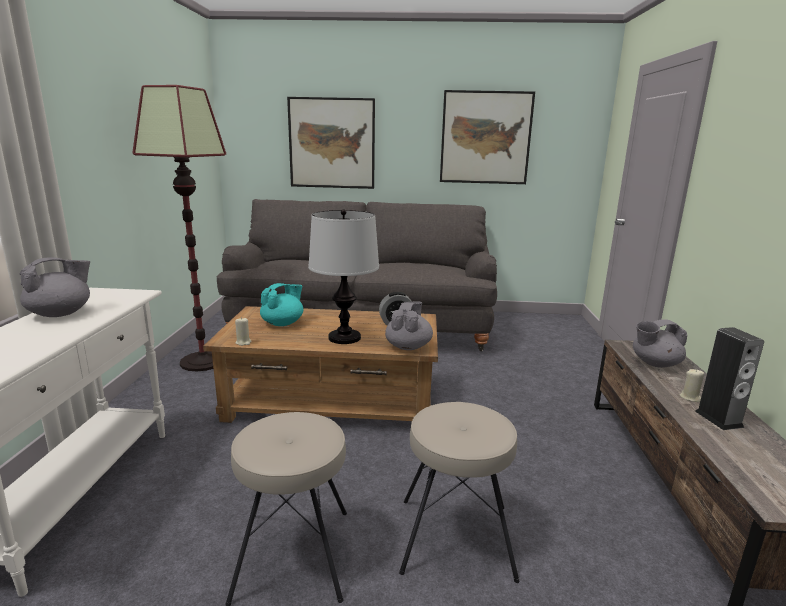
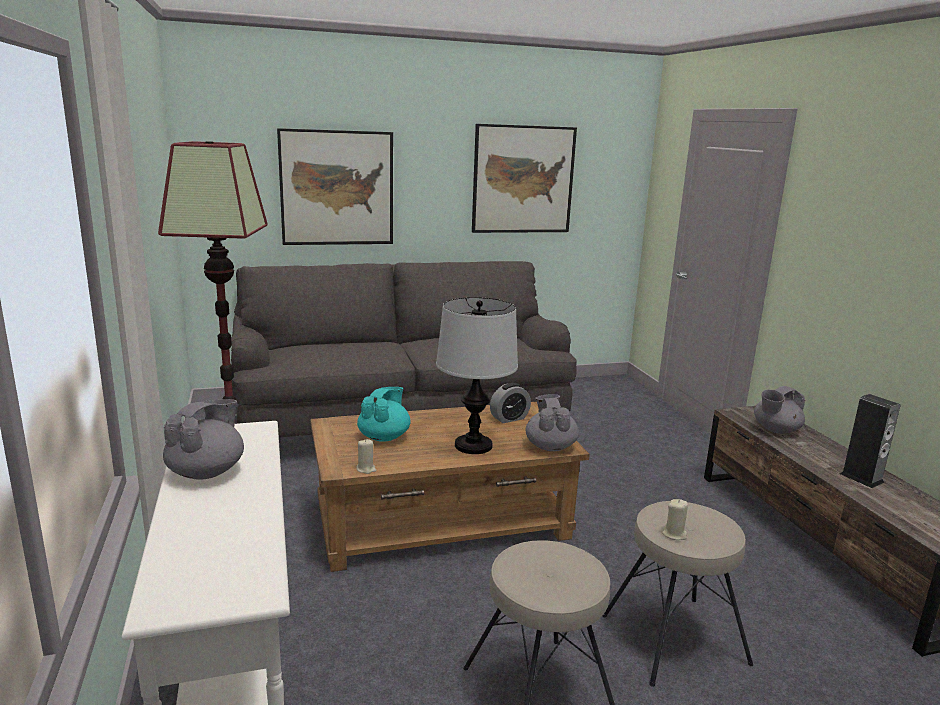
camera: 20 degrees left, 0 degrees up
(690, 398) = (827, 461): beige candle -> beige candle (674, 534)

